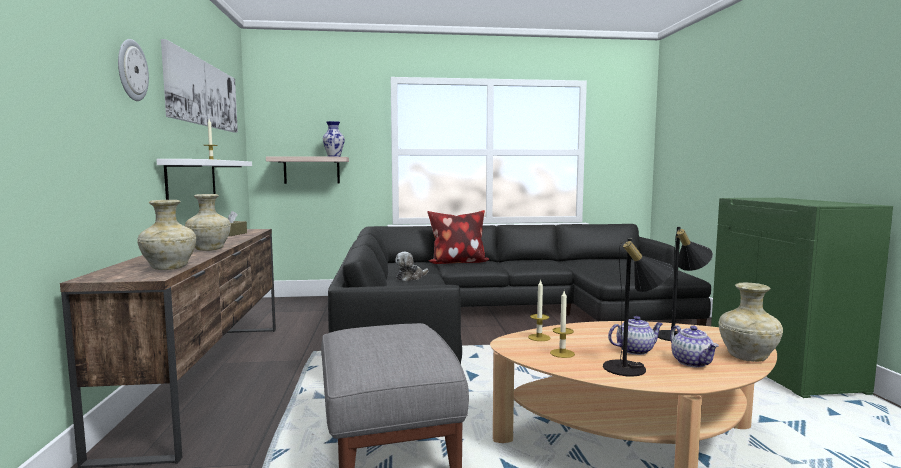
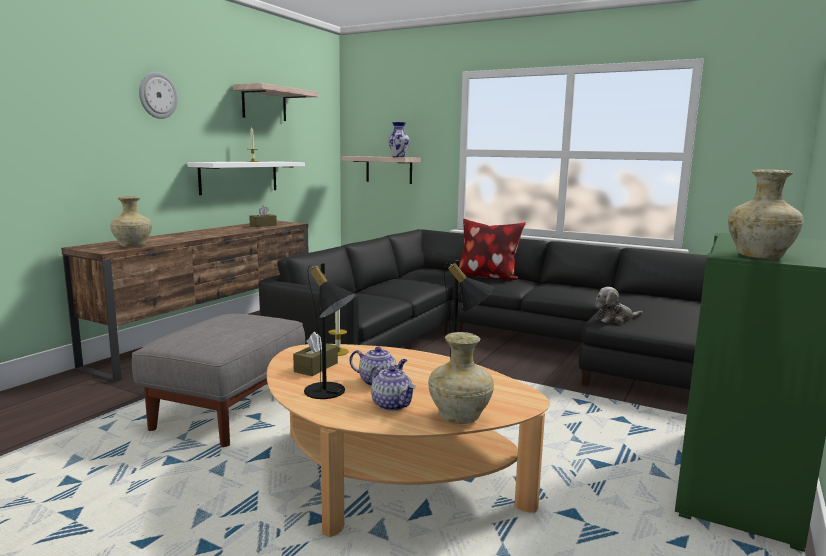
camera: 35 degrees right, 5 degrees up
(203, 94) = (264, 104): picture -> shelf
(210, 249) = (202, 236): beige vase -> beige vase (760, 257)
(410, 278) = (402, 284): plush toy -> plush toy (615, 319)
(562, 353) = (316, 367): candle -> brown tissue box
(692, 362) = (392, 405): teapot -> teapot turned 60 degrees counterclockwise

